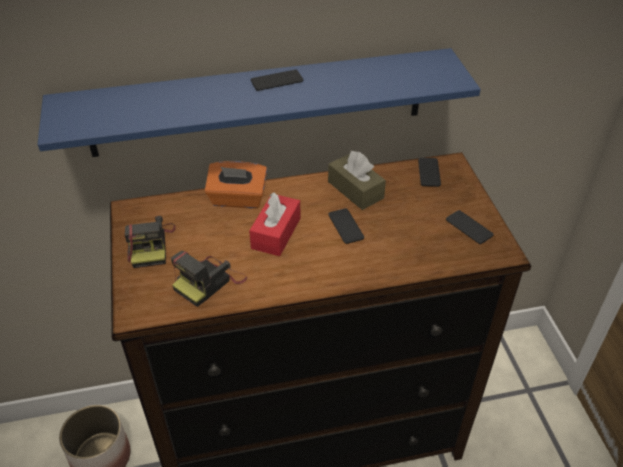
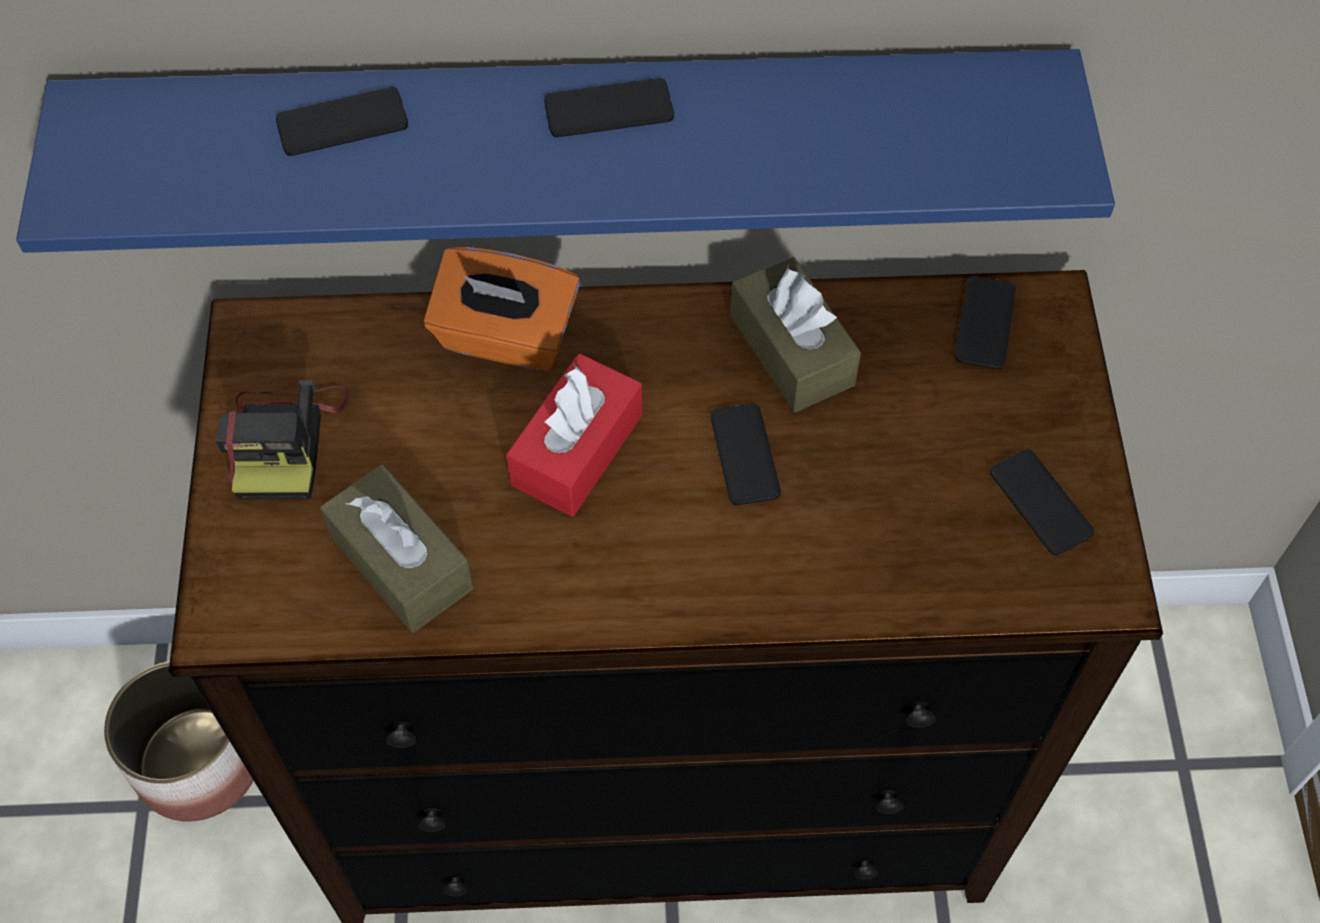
camera: 10 degrees right, 15 degrees up
(170, 95) = (342, 123): none -> phone
(209, 282) = (401, 562): camera -> brown tissue box

